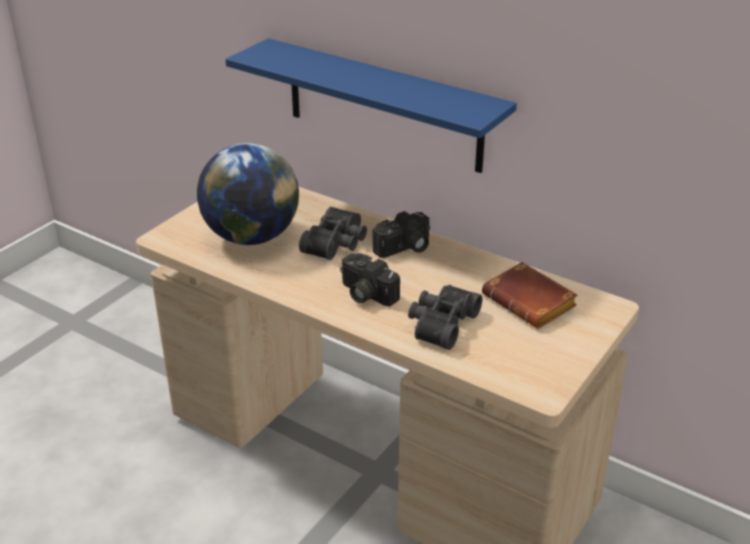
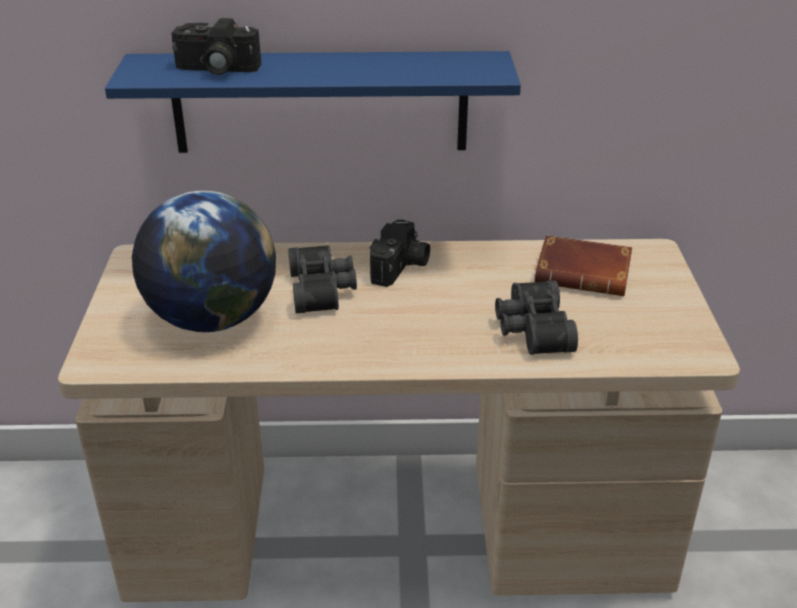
camera: 35 degrees left, 0 degrees up
(365, 294) = (418, 331): camera -> camera (215, 70)

